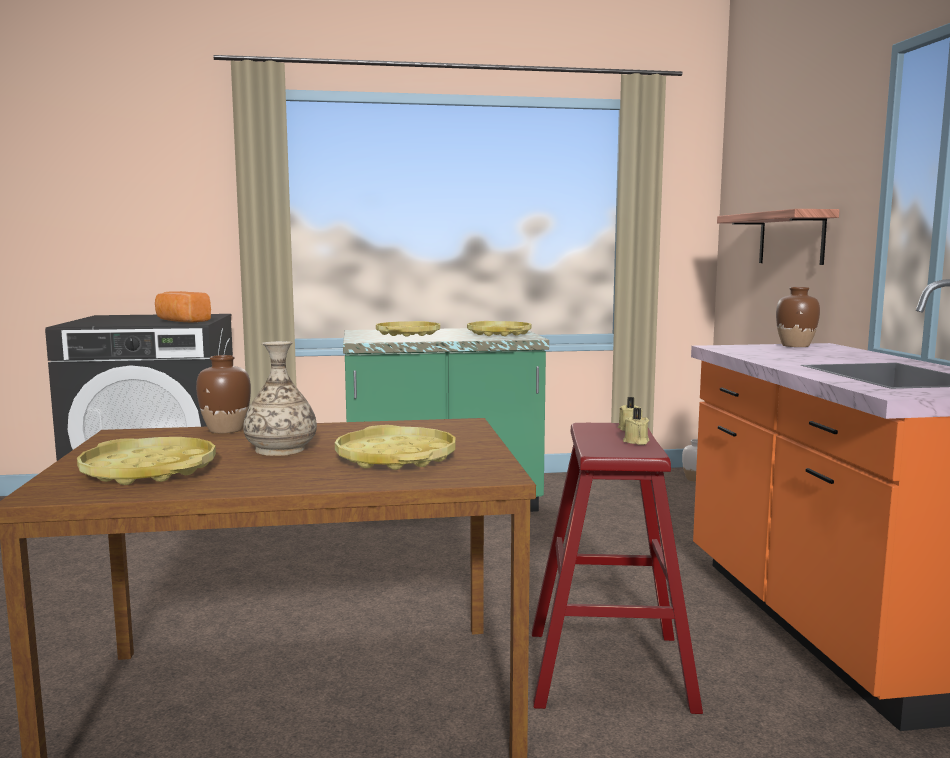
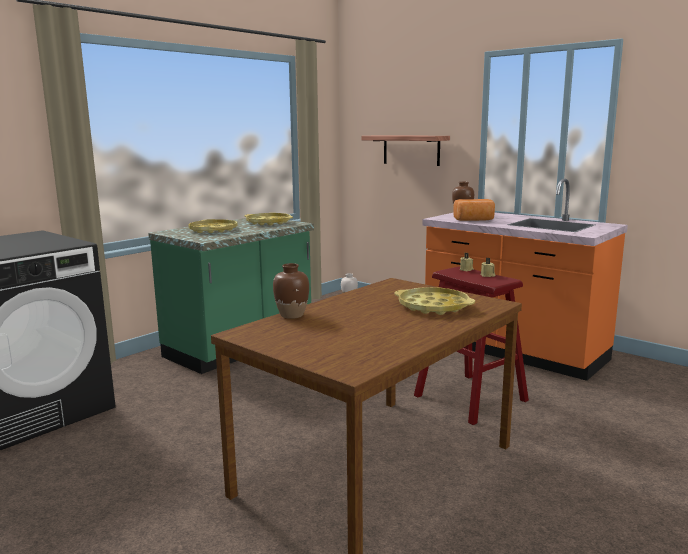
camera: 40 degrees left, 5 degrees up
(149, 470) = (351, 345): yellow tray -> none
(181, 321) = (50, 243): bread -> bread (474, 220)
(281, 449) = (367, 317): vase -> none

